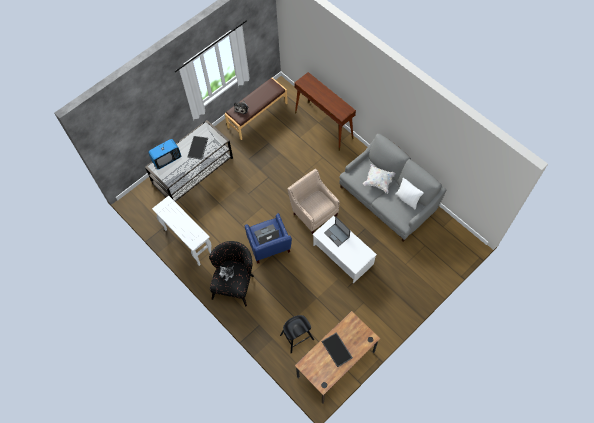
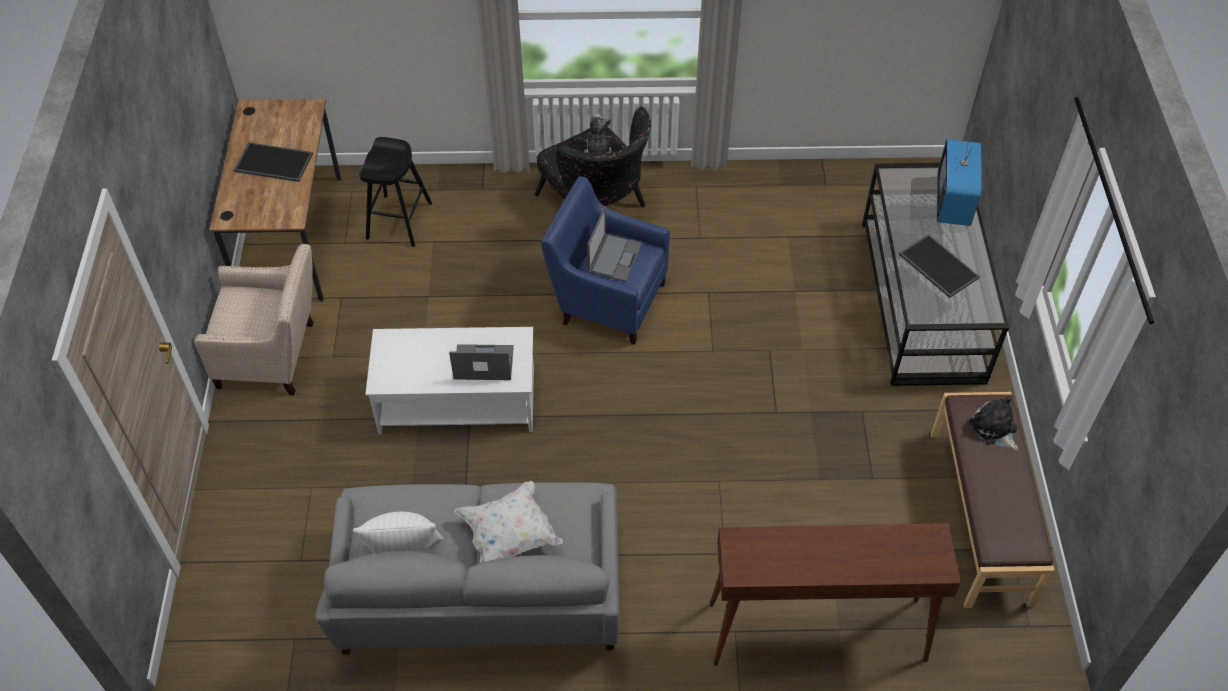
camera: 130 degrees right, 10 degrees down
(188, 241) = (755, 197): white console table -> none
(314, 212) = (604, 426): beige armchair -> beige armchair (274, 357)

